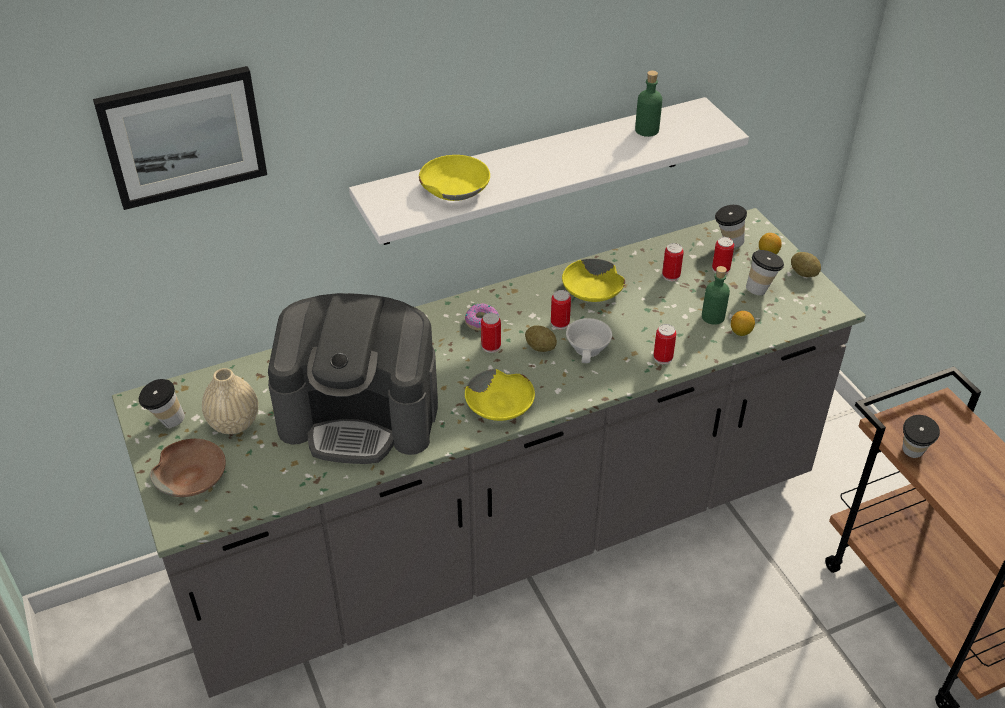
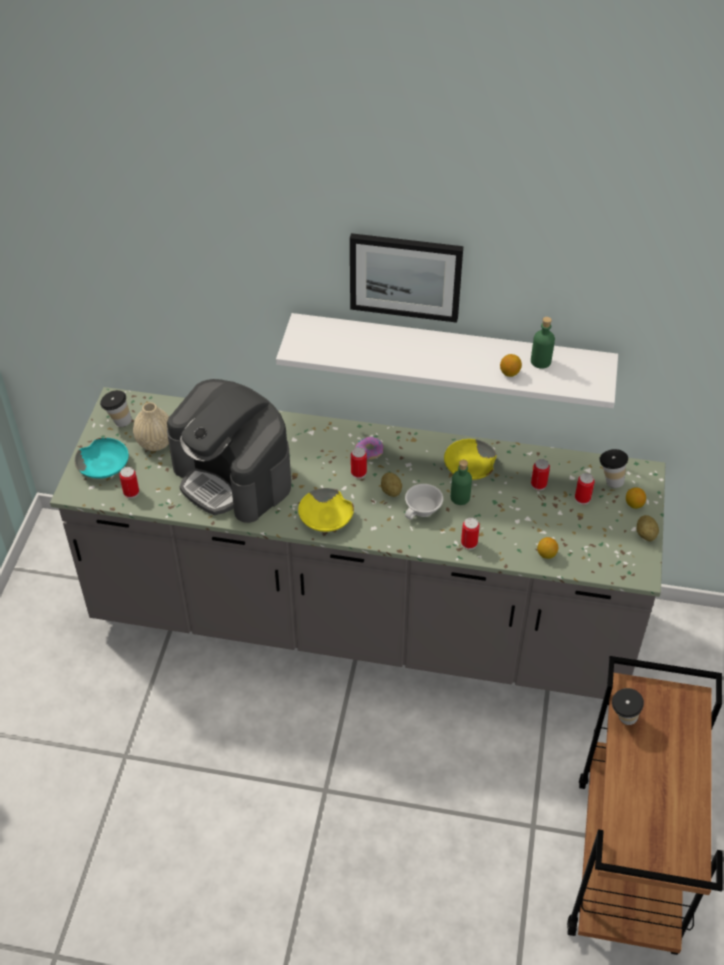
camera: 35 degrees right, 5 degrees up
(183, 136) = (171, 237): picture -> picture (405, 276)
(192, 476) = (104, 465): brown bowl -> turquoise bowl
(454, 187) = (358, 345): yellow bowl -> none
(560, 323) = (421, 480): can -> can (131, 492)
(630, 151) = (509, 373): none -> lemon
(713, 317) = (537, 532): green bottle -> green bottle (460, 497)
(761, 289) = (598, 530): cup -> none

